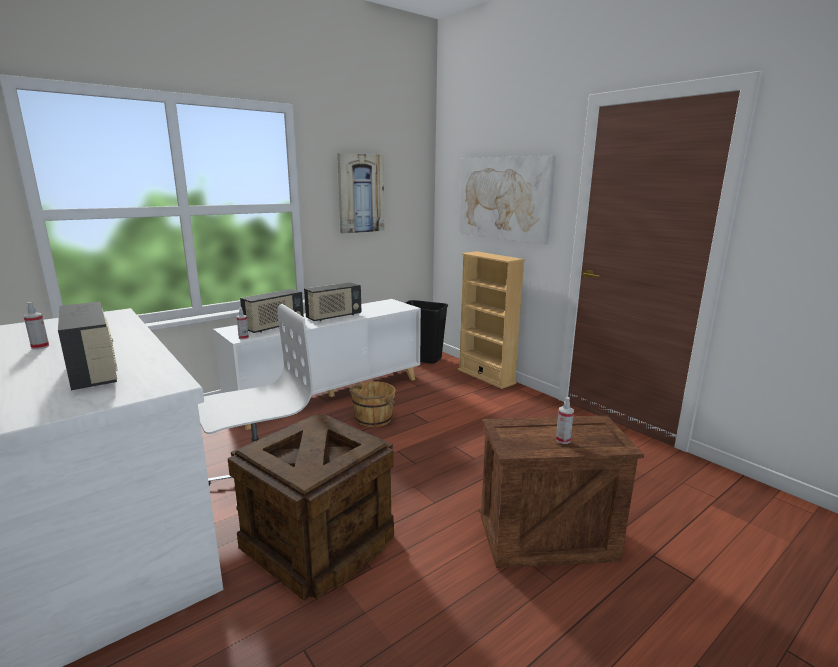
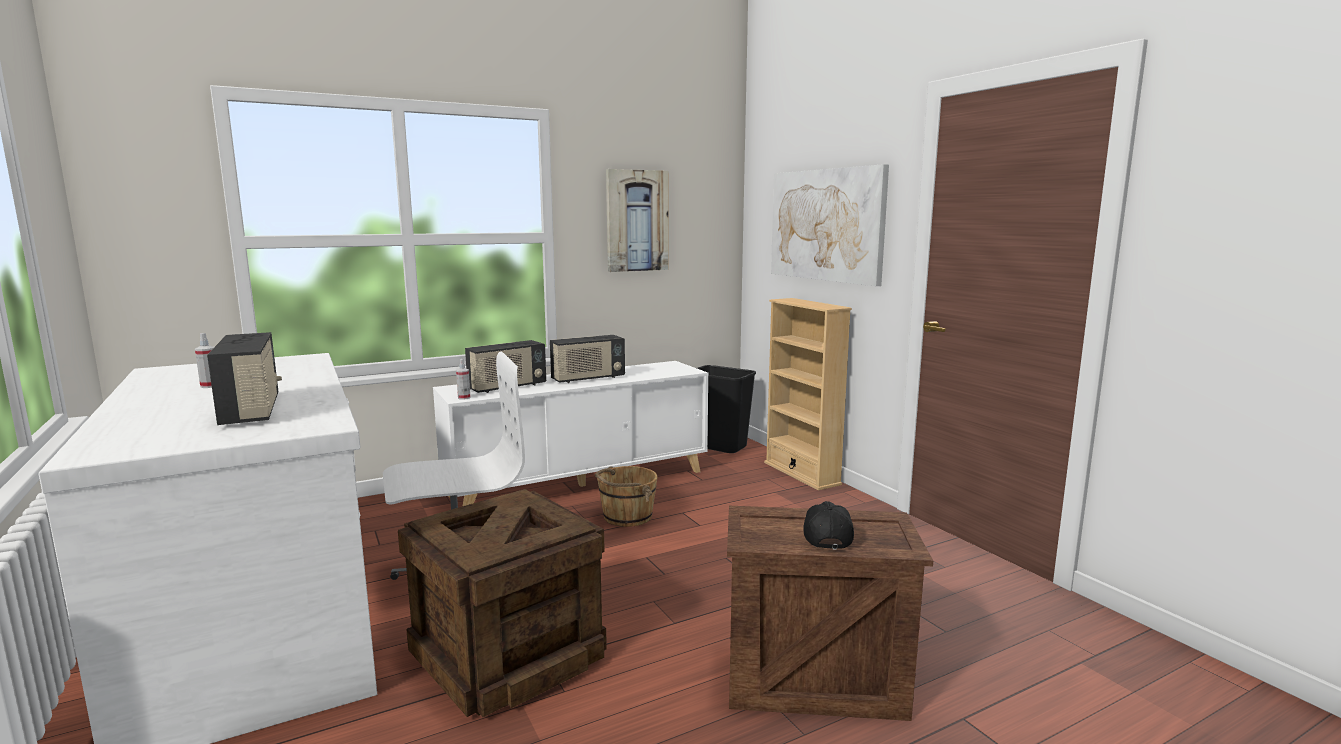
camera: 10 degrees right, 5 degrees down
(563, 440) = (825, 536): spray bottle -> black cap

